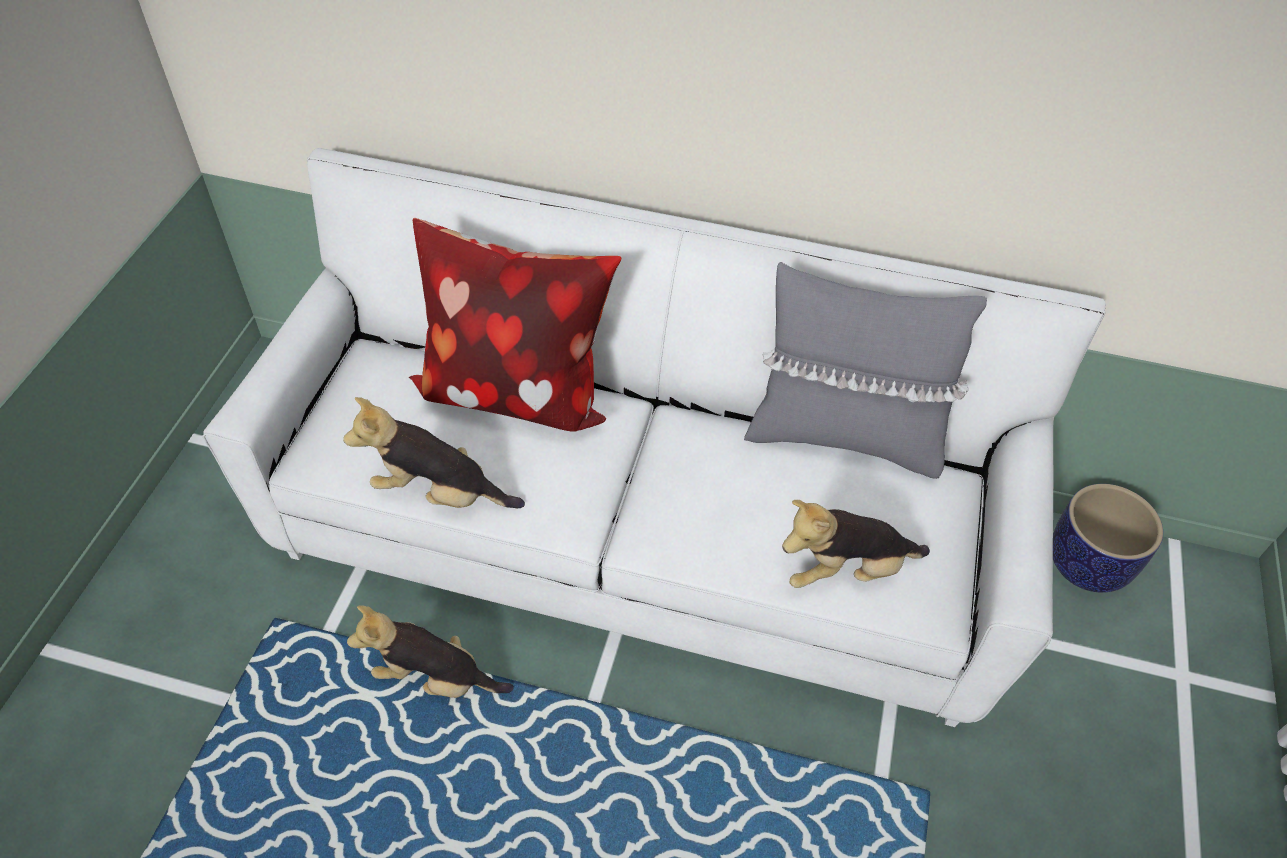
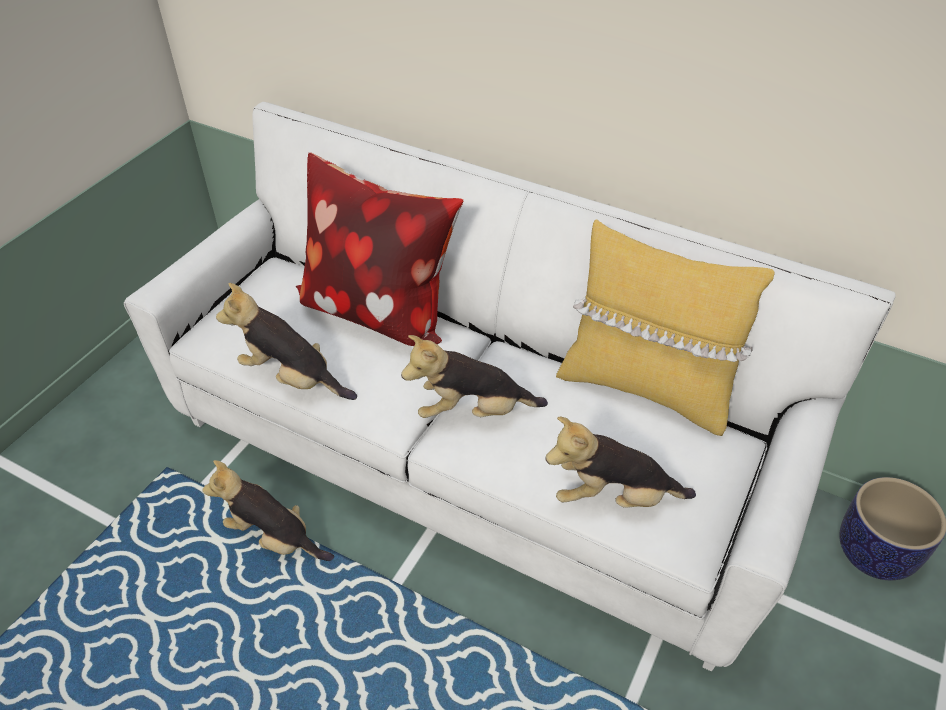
camera: 15 degrees right, 5 degrees down
(664, 498) = (472, 411): none -> plush toy
(844, 436) = (645, 387): grey pillow -> yellow pillow

